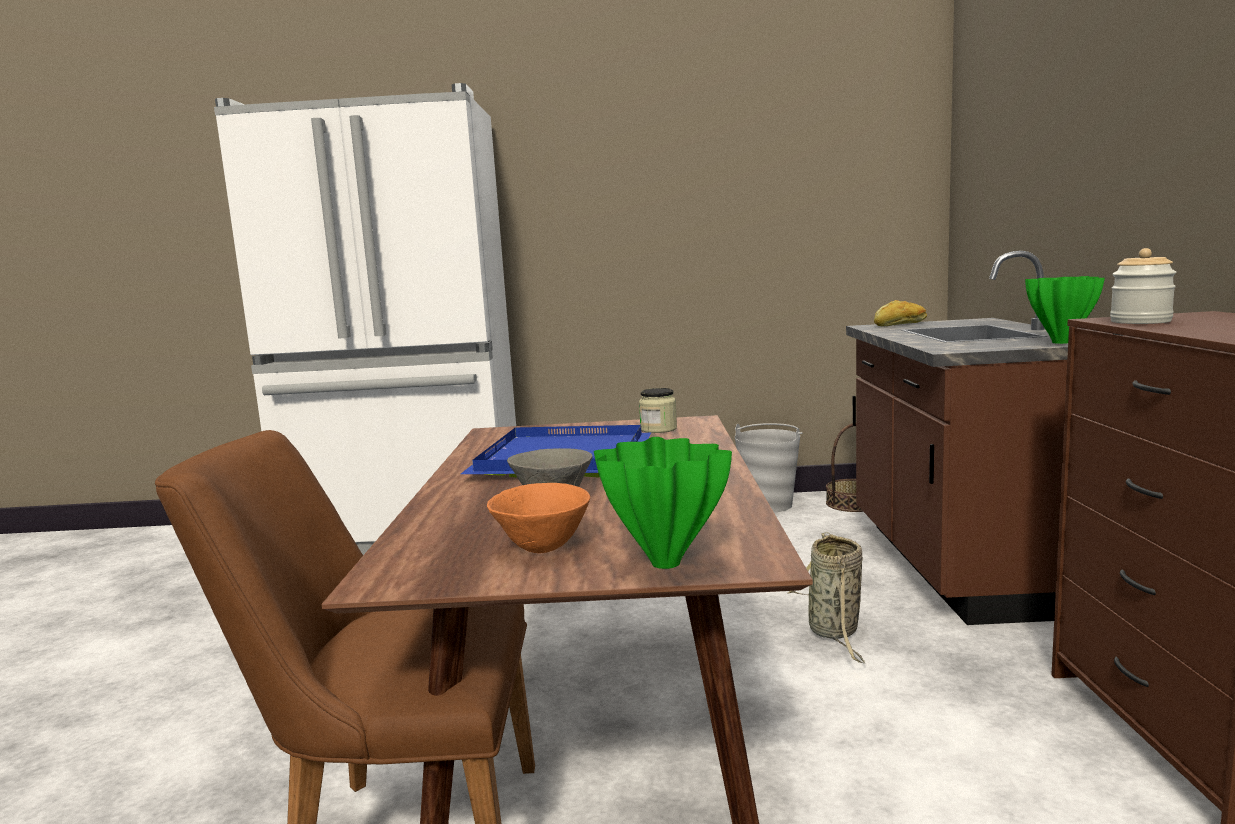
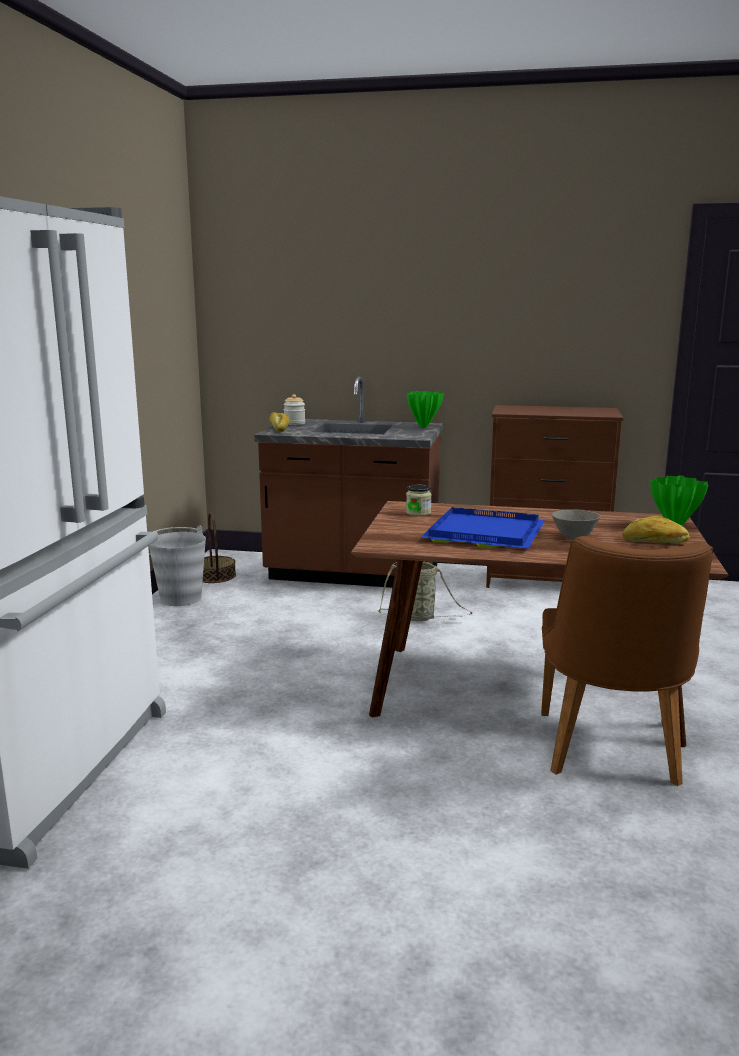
camera: 80 degrees left, 5 degrees up
(543, 548) = (655, 542): orange bowl -> bread
(1140, 321) = (522, 412): jar -> jar (294, 423)

